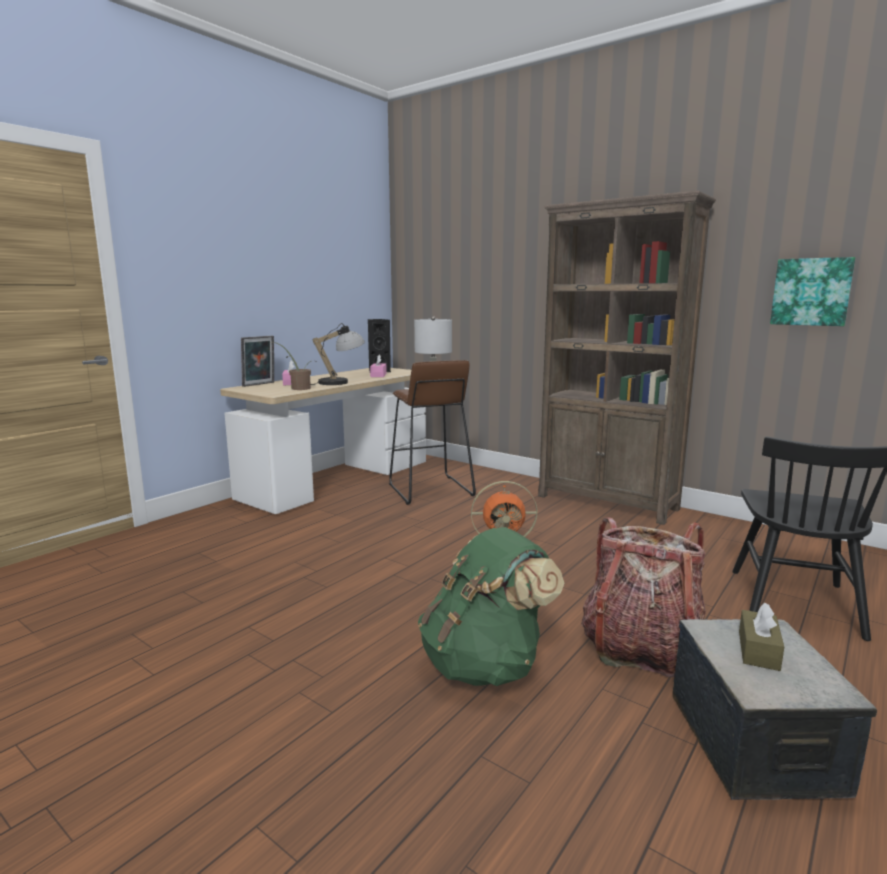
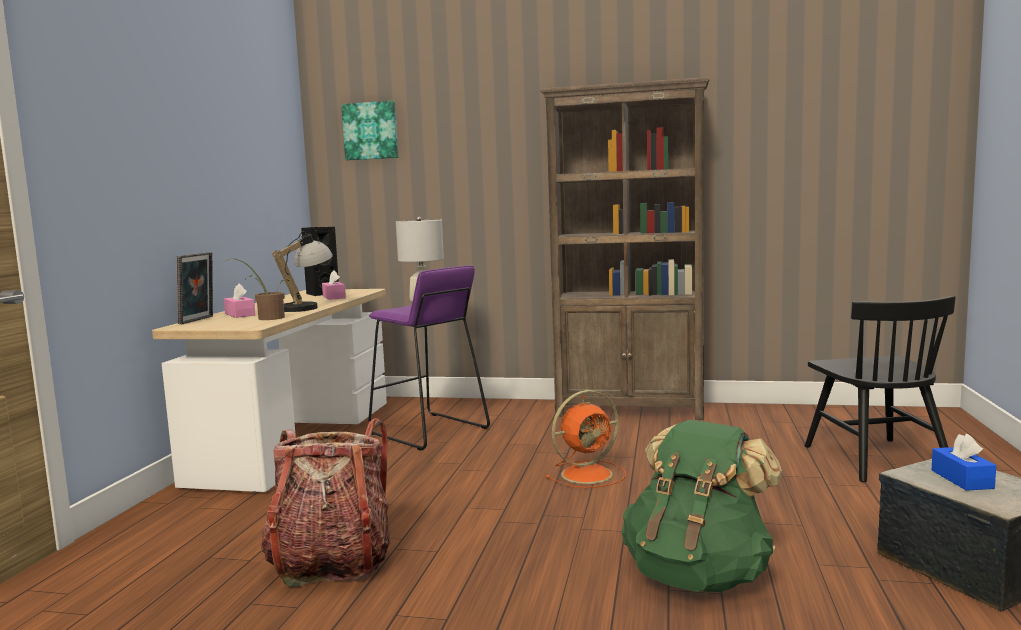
camera: 25 degrees left, 5 degrees down
(429, 490) = (428, 431): brown stool -> purple stool
(640, 648) = (807, 524): backpack -> backpack (331, 562)
(758, 650) = (962, 479): brown tissue box -> blue tissue box
(811, 292) = (800, 173): picture -> picture (371, 131)

